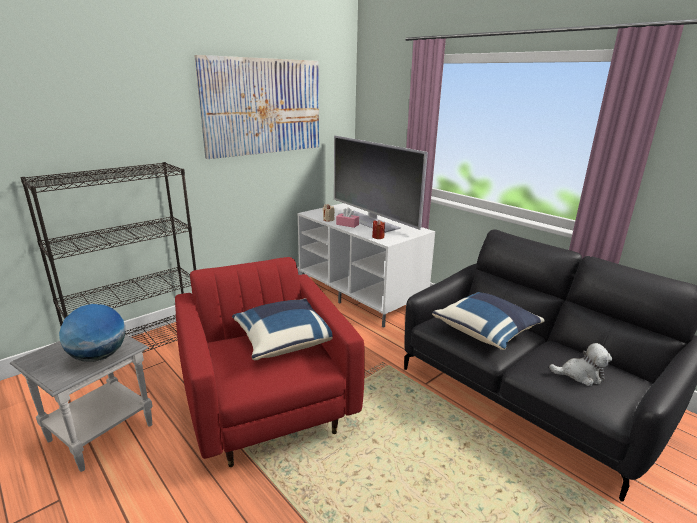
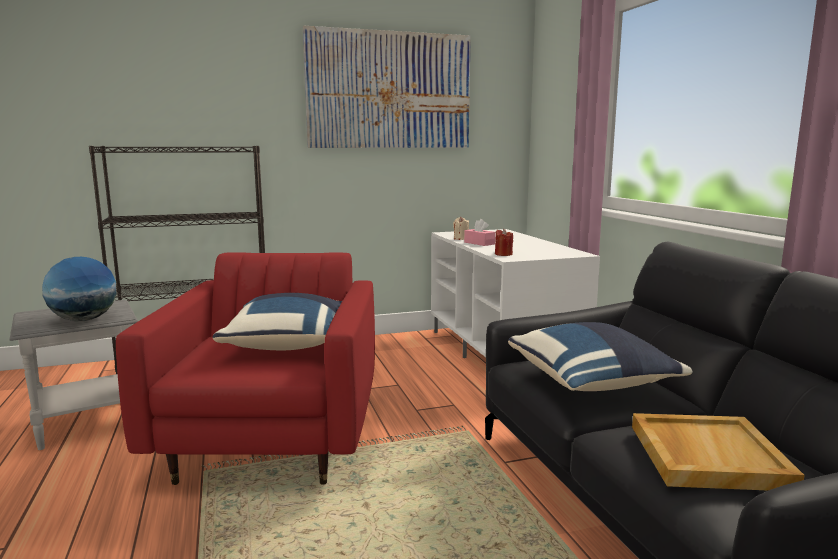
camera: 25 degrees right, 10 degrees down
(368, 221) = (514, 242): television -> none
(580, 375) = (706, 455): plush toy -> beige tray

